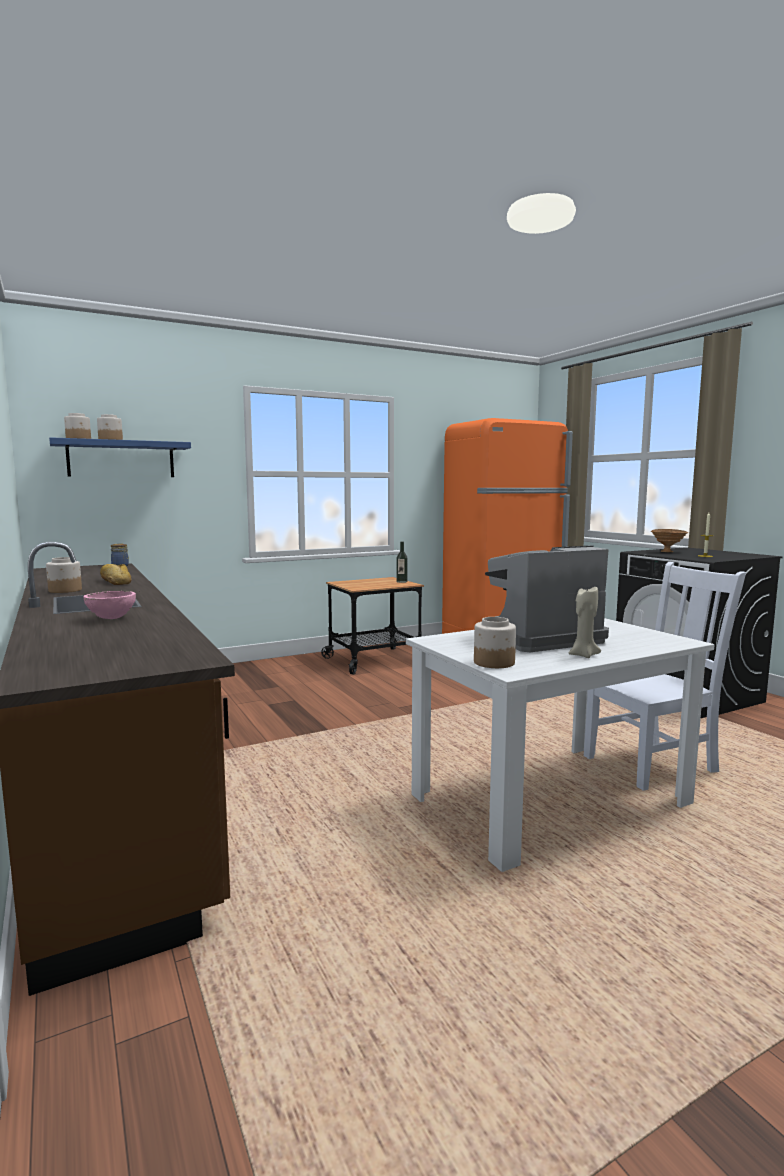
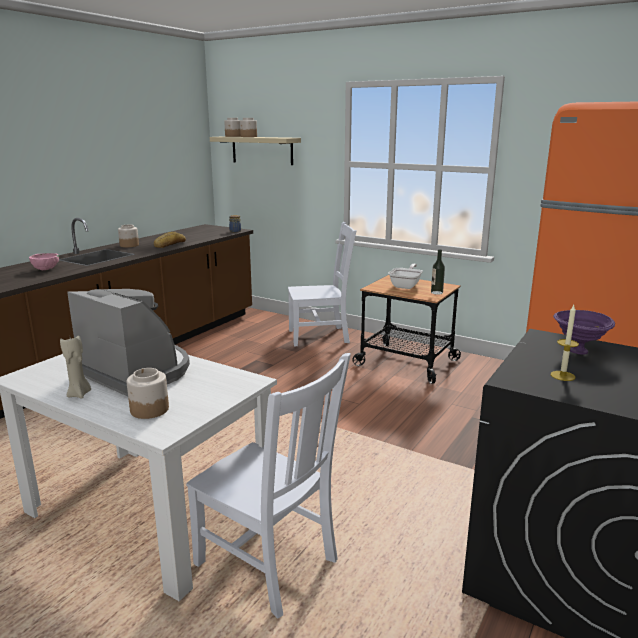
camera: 60 degrees right, 10 degrees up
(121, 459) = (262, 150): blue shelf -> beige shelf
(260, 671) = (321, 336): none -> white chair
(368, 583) = (406, 285): none -> frying pan
(493, 662) = (43, 369): jar -> jar (149, 409)
(668, 552) = (579, 351): brown bowl -> purple bowl

